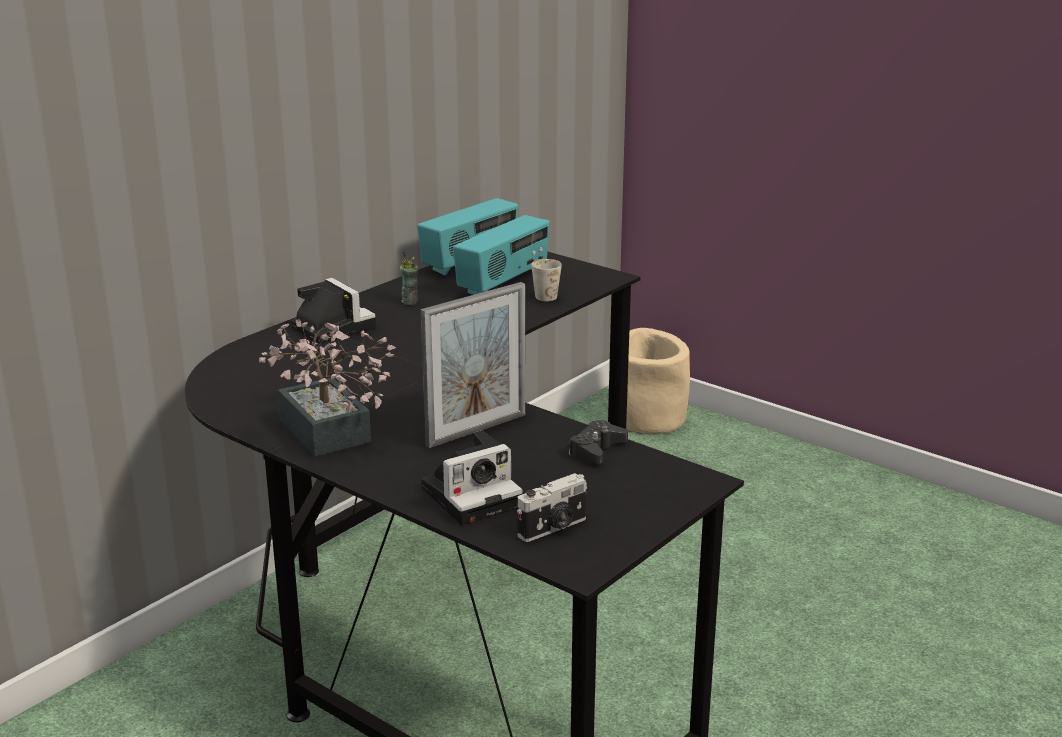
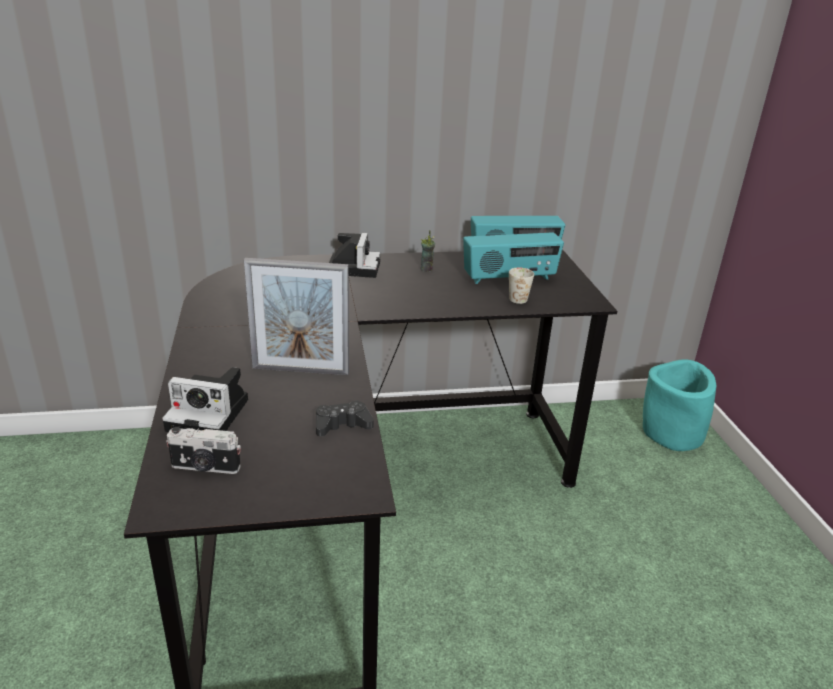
camera: 40 degrees right, 5 degrees up
(328, 436) = (220, 333): potted plant -> none
(648, 419) = (671, 433): beige planter -> turquoise planter

